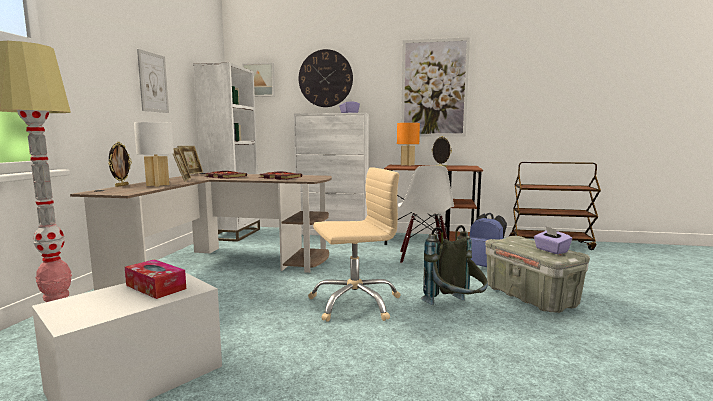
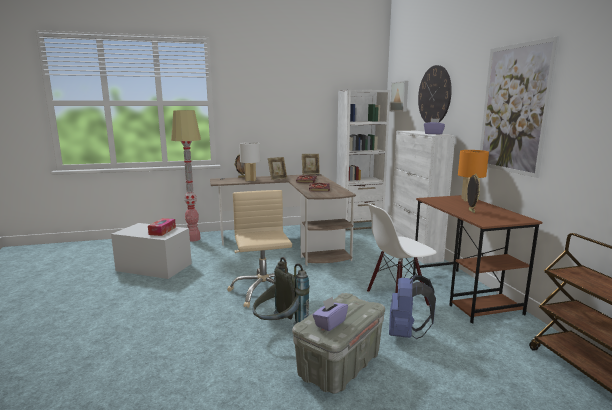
camera: 65 degrees right, 5 degrees up
(153, 82) = (294, 110): picture -> none
(355, 303) = (263, 291): beige office chair -> beige office chair turned 150 degrees counterclockwise

